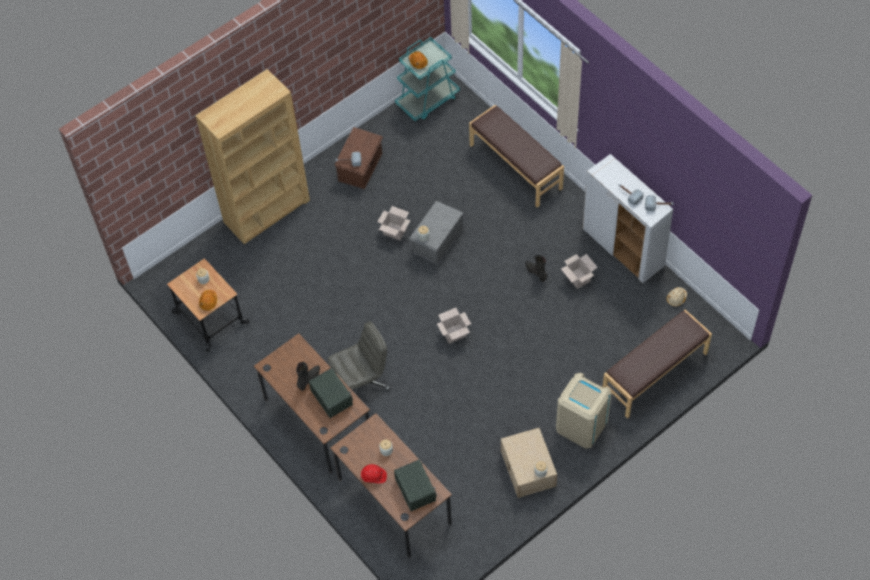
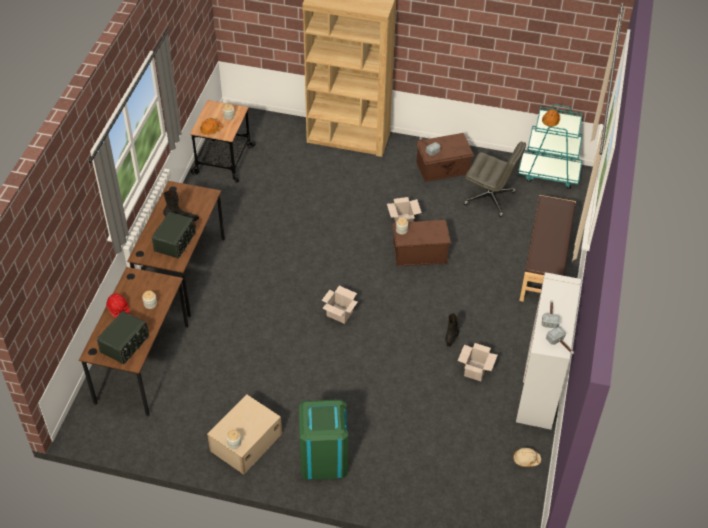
camera: 50 degrees right, 10 degrees down
(362, 382) = (241, 279): grey office chair -> grey office chair (490, 198)
(436, 241) = (419, 253): grey storage box -> brown storage box
(581, 425) = (323, 458): beige trash can -> green trash can
(655, 374) = (428, 488): brown bench -> none

